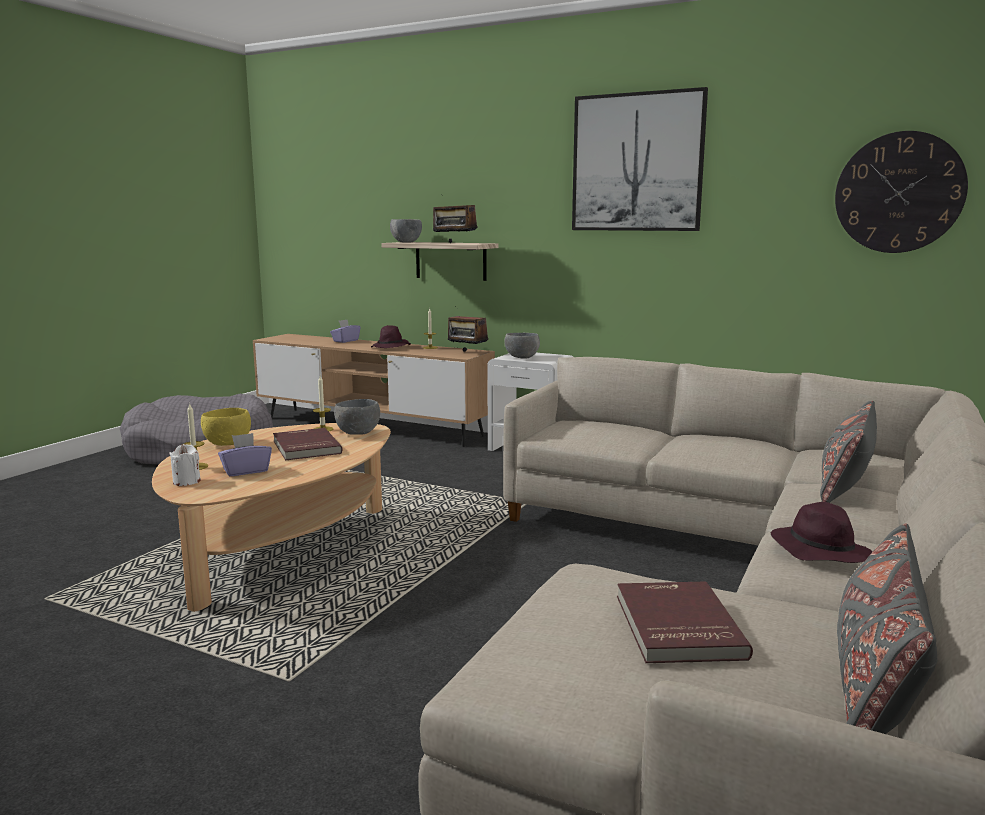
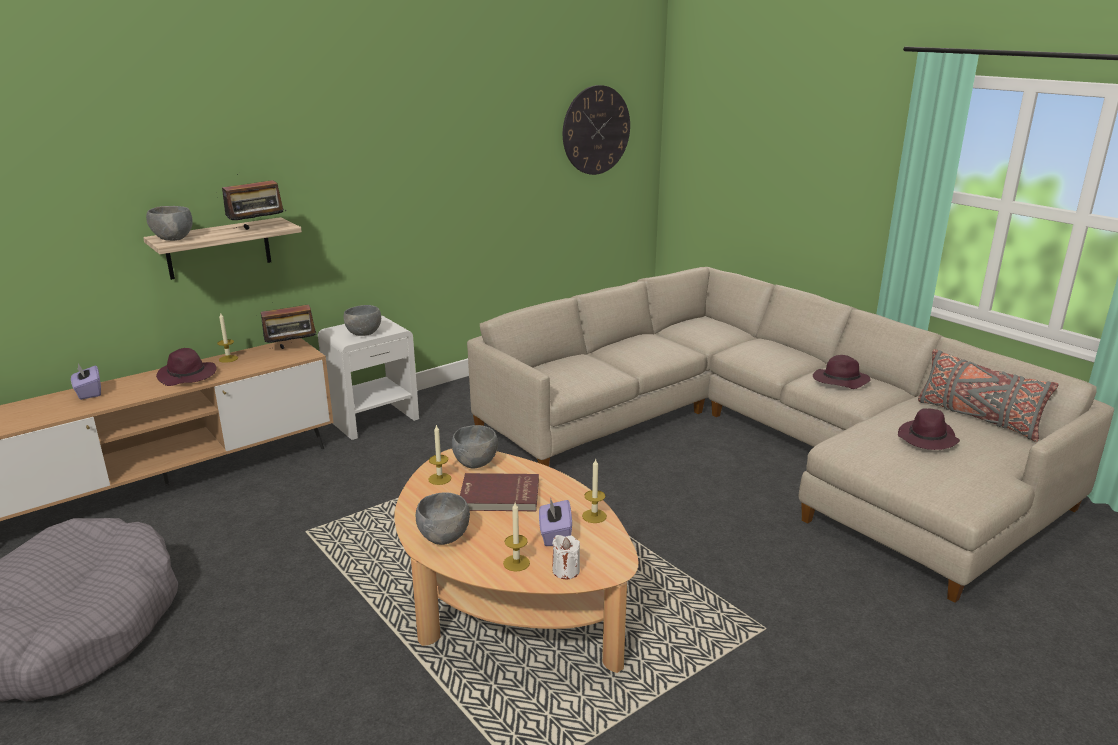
camera: 65 degrees left, 10 degrees up
(228, 444) = (444, 537): yellow bowl -> grey bowl
(287, 478) = (594, 516): none -> candle
(637, 163) = (418, 117): picture -> none
(675, 626) = (927, 439): red book -> purple hat
(845, 484) = (742, 343): grey pillow -> none

